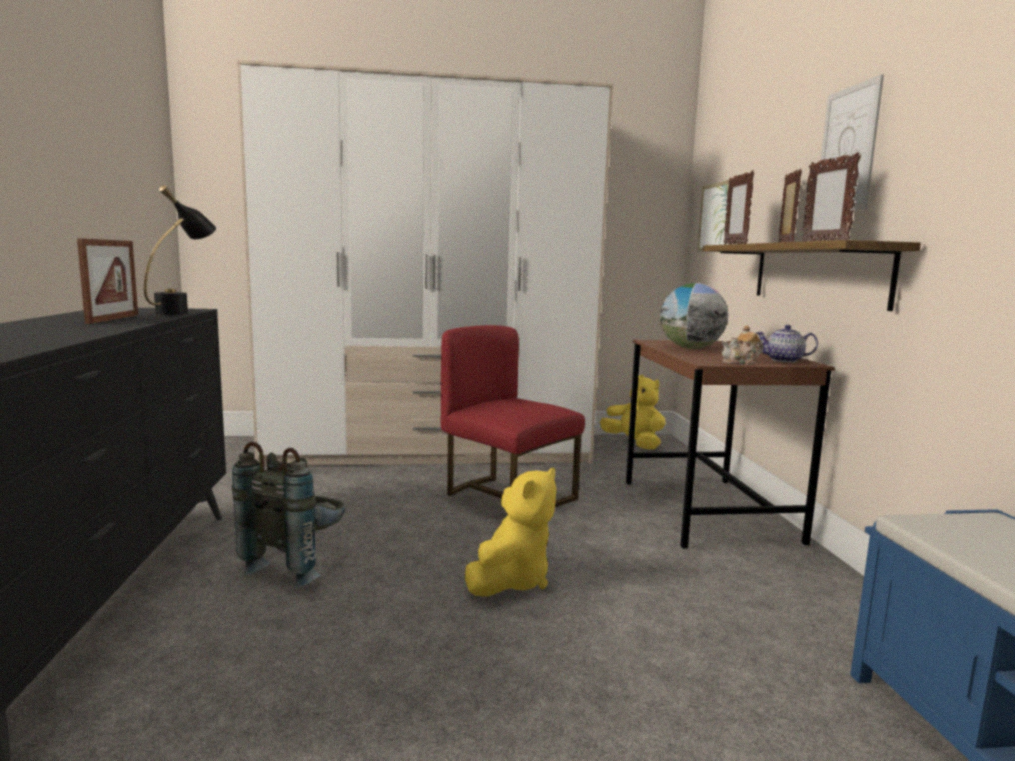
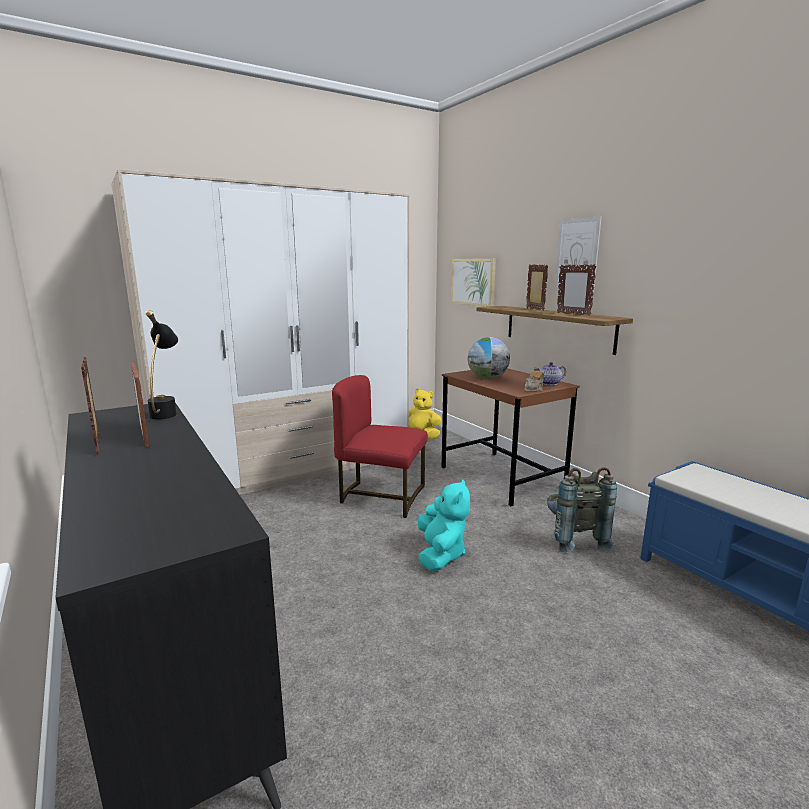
camera: 25 degrees left, 5 degrees up
(298, 565) = (294, 585): grey backpack -> grey backpack (573, 538)
(511, 580) = (440, 554): yellow plush toy -> turquoise plush toy
(735, 244) = (504, 309): picture frame -> picture frame (98, 444)

